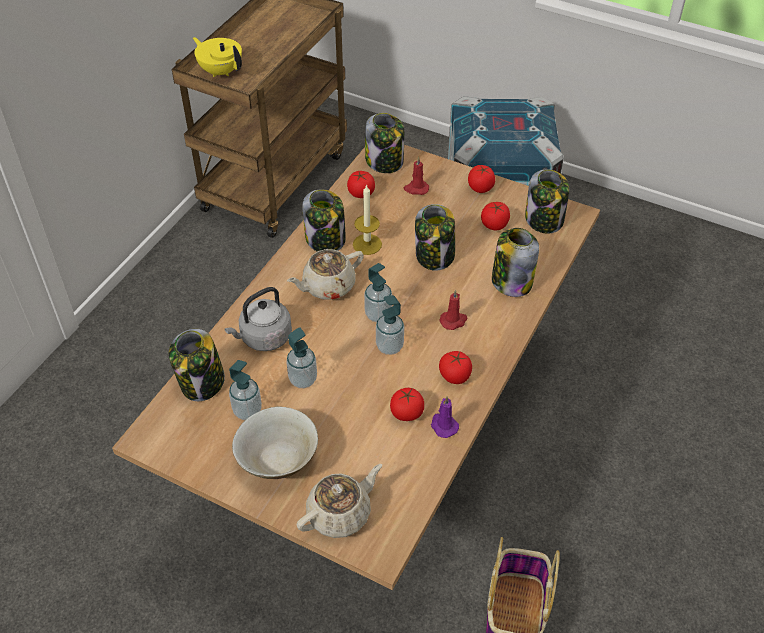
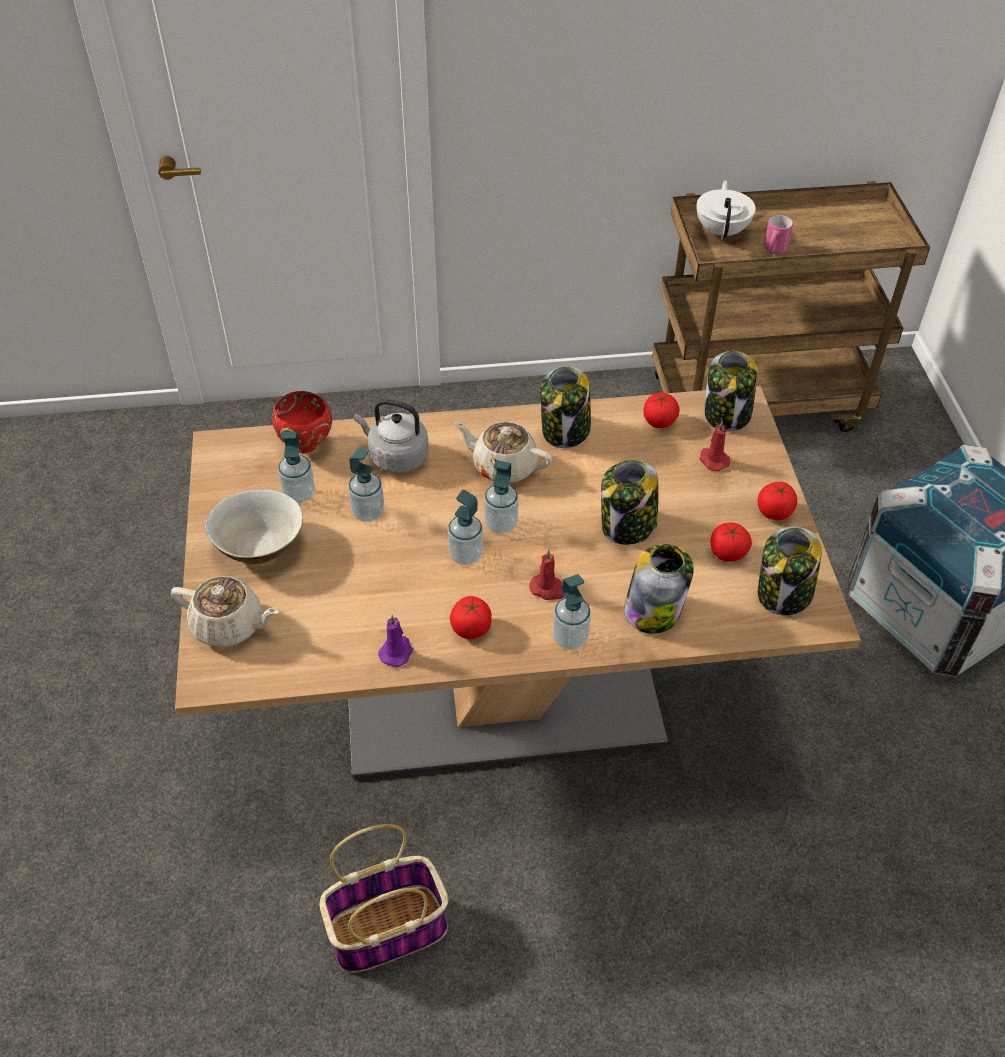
camera: 55 degrees right, 0 degrees up
(202, 383) = (307, 446): jar -> red bowl
(221, 71) = (722, 231): yellow teapot -> white teapot
(264, 61) = (773, 250): none -> pink mug
(367, 244) = (590, 464): candle -> none
(406, 413) = (389, 613): tomato -> none
(501, 331) = (570, 638): none -> soap dispenser

